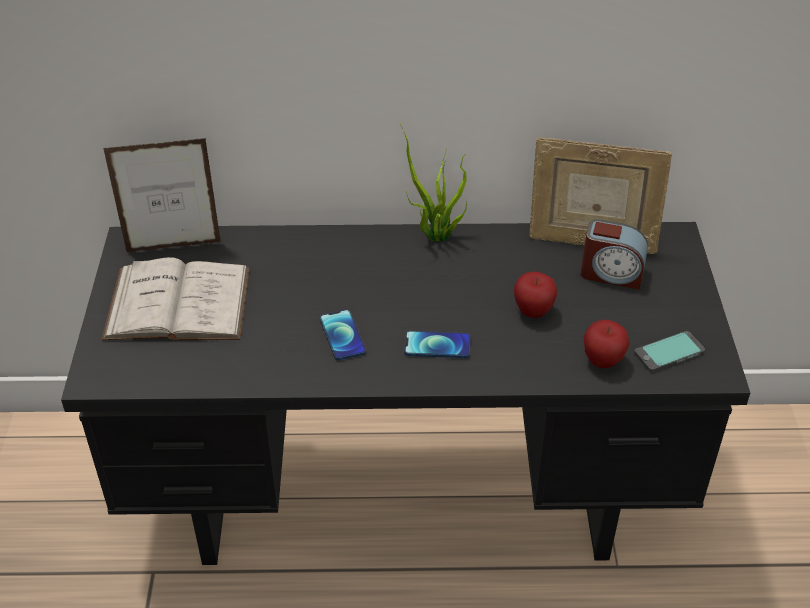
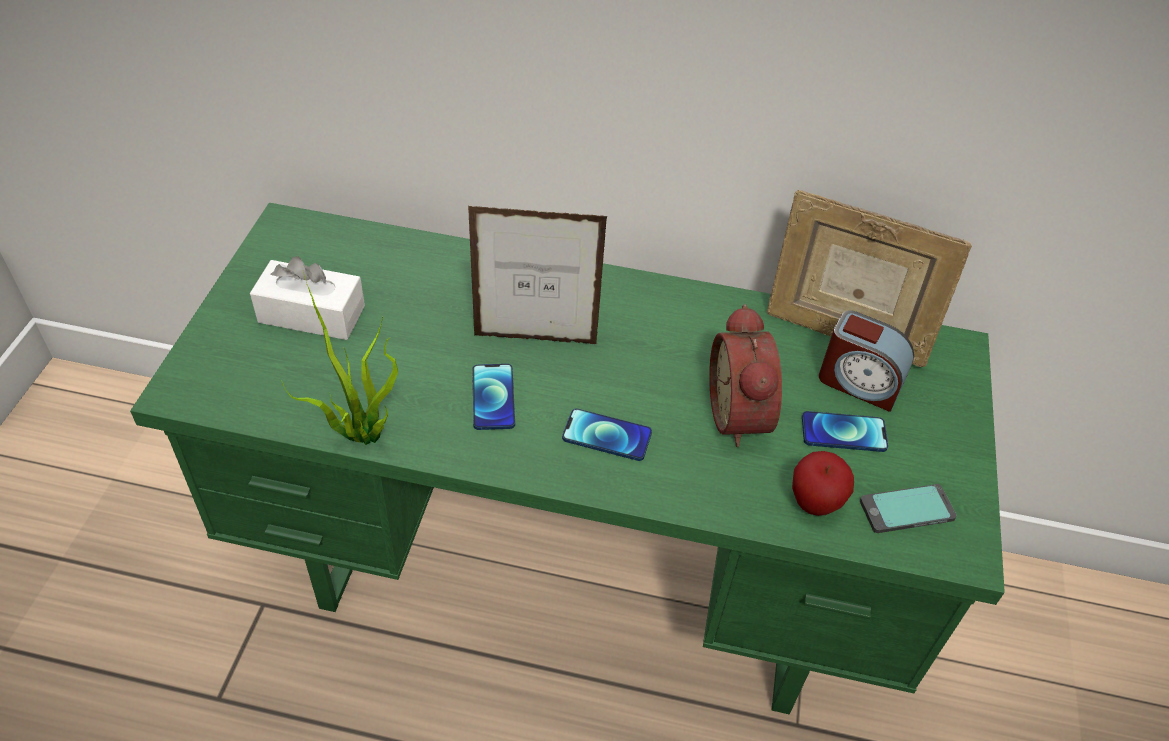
camera: 10 degrees right, 5 degrees up
(174, 247) = (333, 241): picture frame -> picture frame (535, 339)
(178, 303) = (311, 314): white book -> white tissue box
(407, 493) = (574, 574): black desk -> green desk
(435, 237) = (649, 289): potted plant -> potted plant (360, 434)
(533, 312) = (742, 414): apple -> alarm clock
(610, 310) = (843, 433): none -> phone

